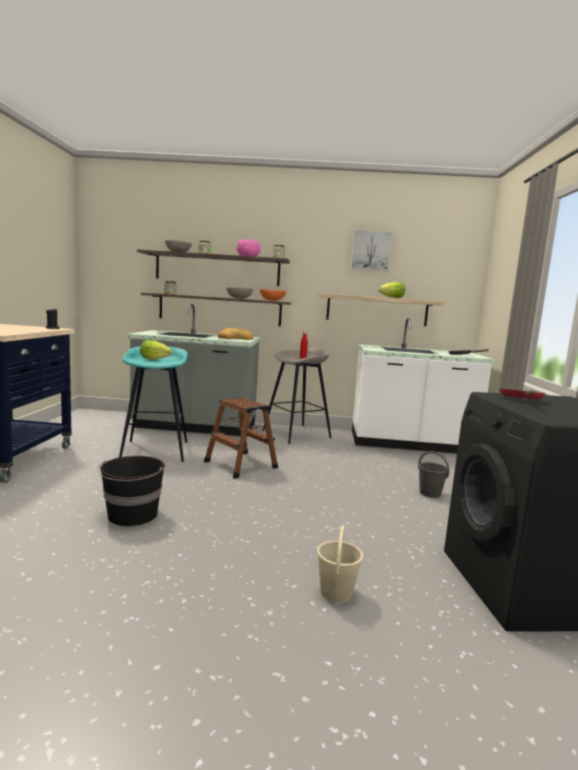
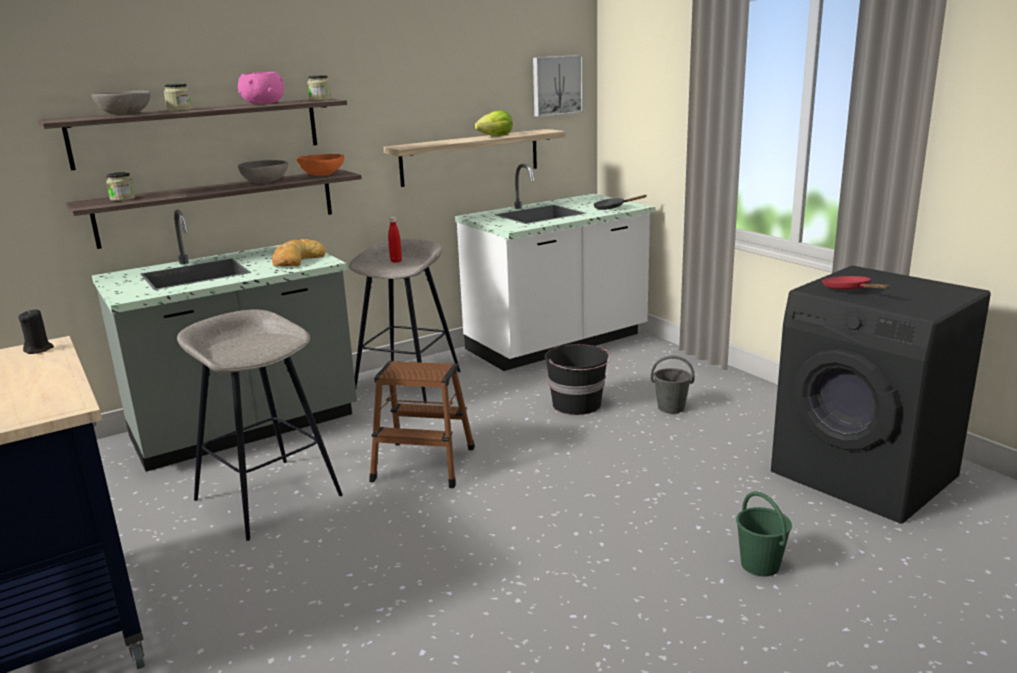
camera: 35 degrees left, 10 degrees up
(132, 515) = (431, 604): black bucket -> black bucket (577, 404)
(154, 359) = (238, 345): lettuce -> none
(155, 451) = (268, 497): turquoise stool -> grey stool
(336, 593) = (760, 565): beige bucket -> green bucket
(370, 251) = (449, 64): picture -> picture (556, 85)

